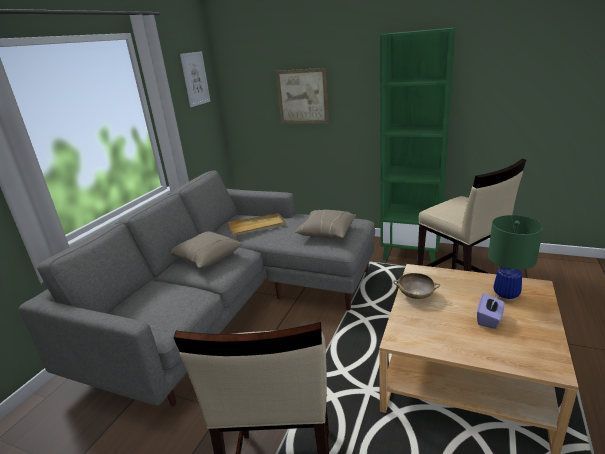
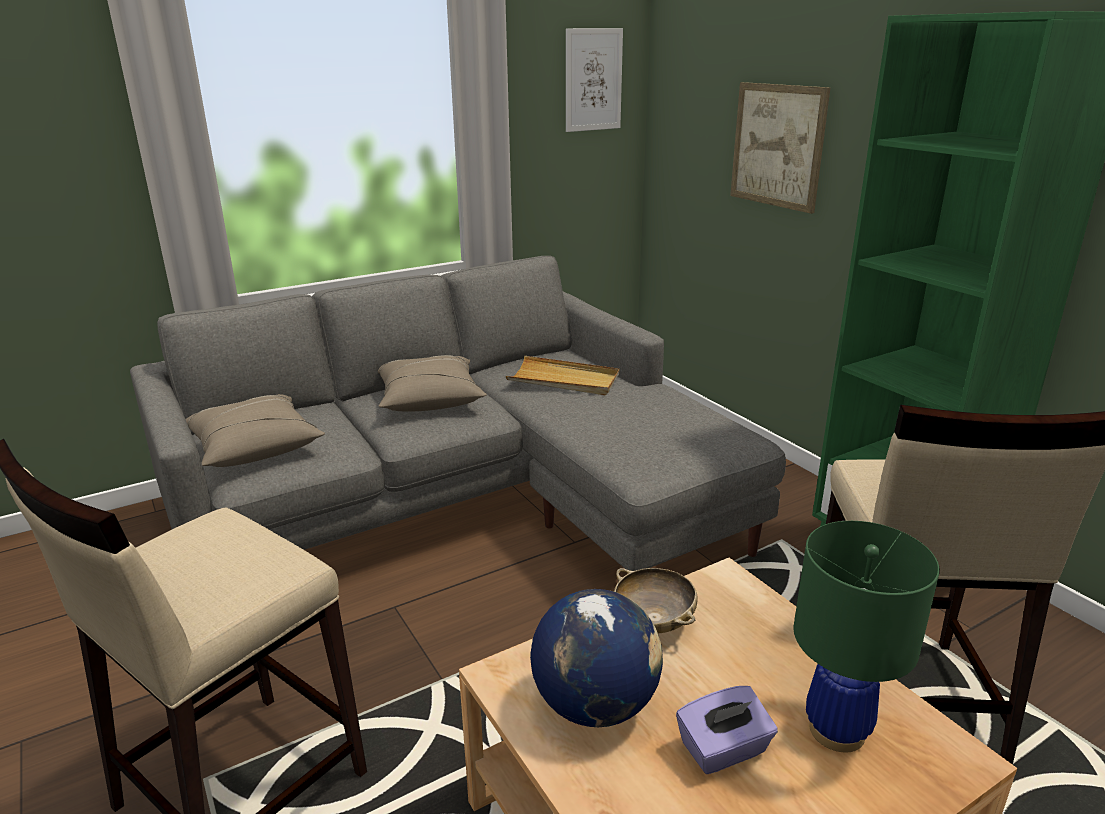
camera: 35 degrees right, 0 degrees up
(326, 232) = (656, 434): beige pillow -> beige pillow (254, 447)
(438, 330) = (595, 705): none -> globe

